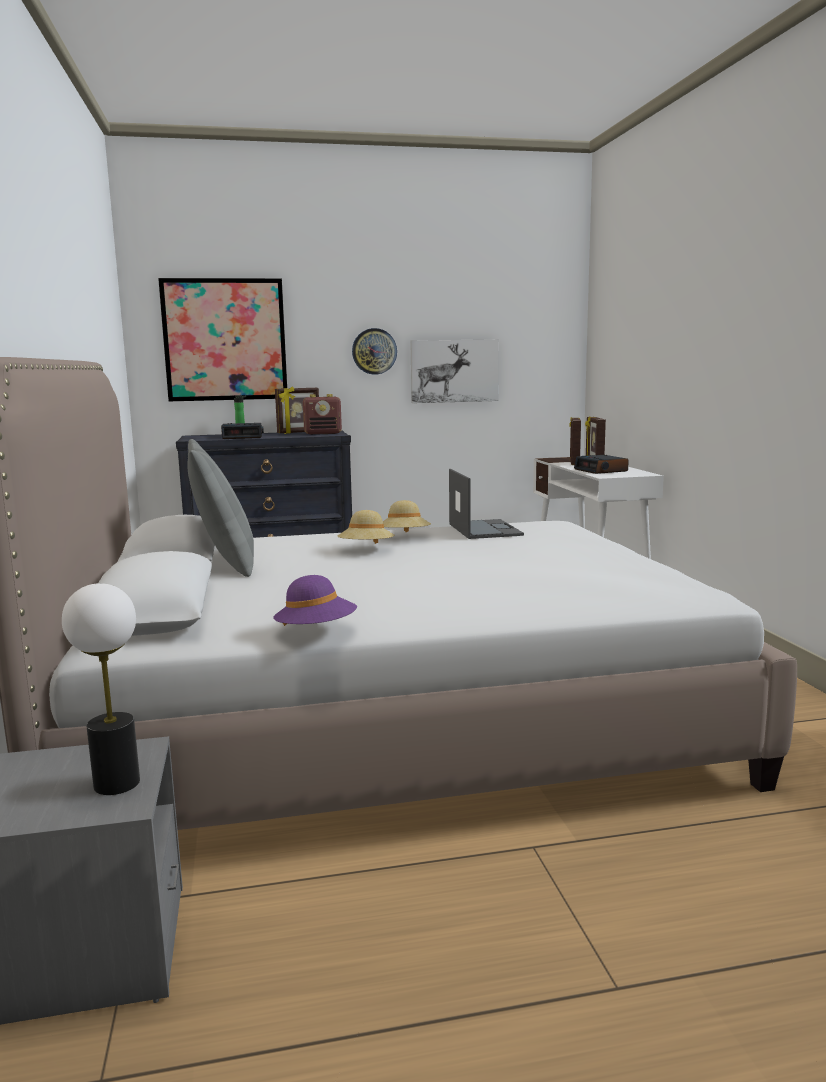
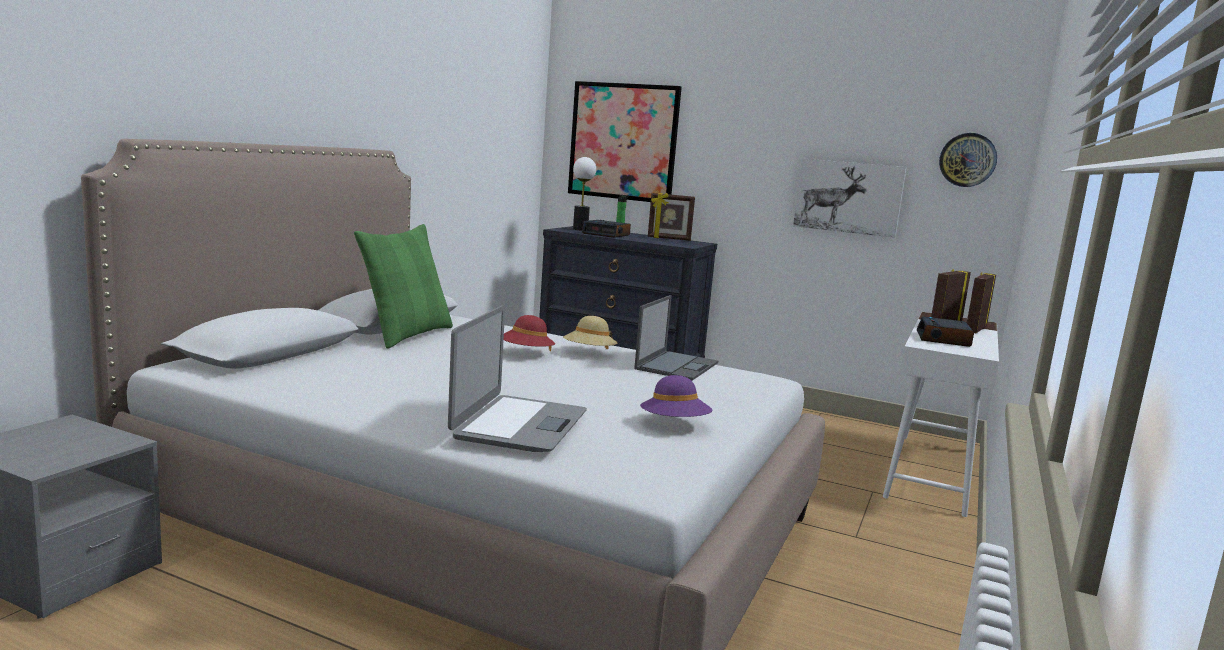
camera: 35 degrees right, 0 degrees up
(117, 783) = (69, 455): table lamp -> table lamp (580, 229)
(225, 563) = (407, 335): grey pillow -> green pillow
(316, 632) = (295, 398): purple hat -> purple hat (674, 424)
(323, 433) = (682, 243): radio -> none
(366, 549) = (526, 353): beige hat -> red hat
(374, 351) = (762, 166): wall clock -> wall clock (967, 160)
(540, 590) = (519, 425): none -> laptop

